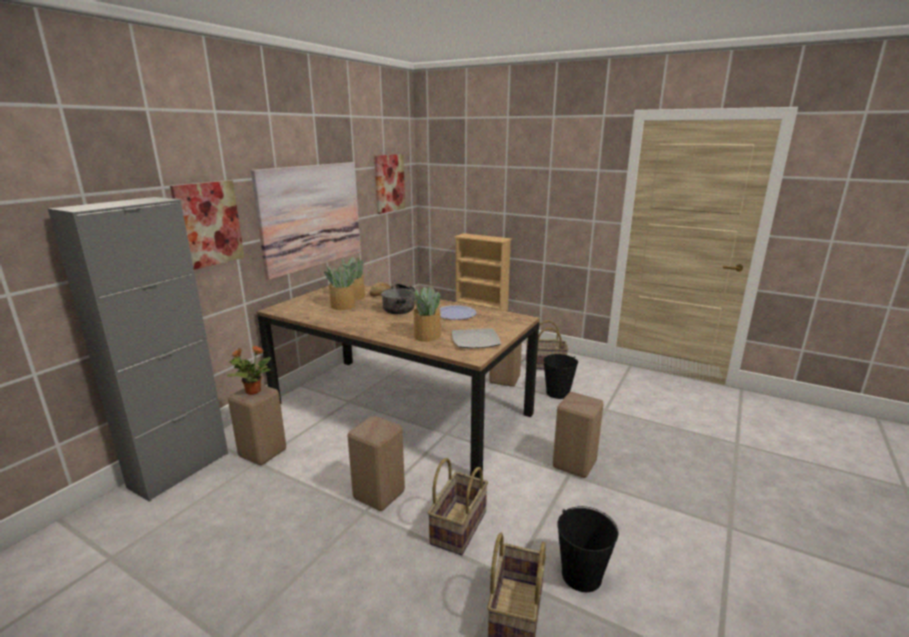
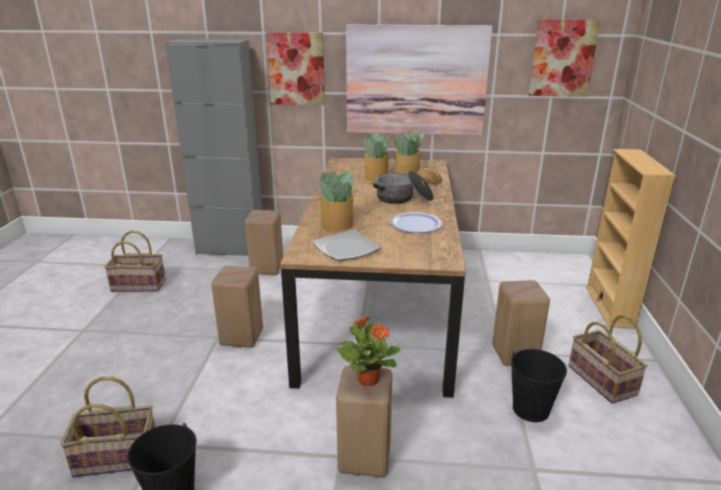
camera: 65 degrees right, 5 degrees up
(252, 391) = (263, 214): potted plant -> potted plant (368, 379)
(458, 527) = (216, 393): basket -> basket (139, 285)

